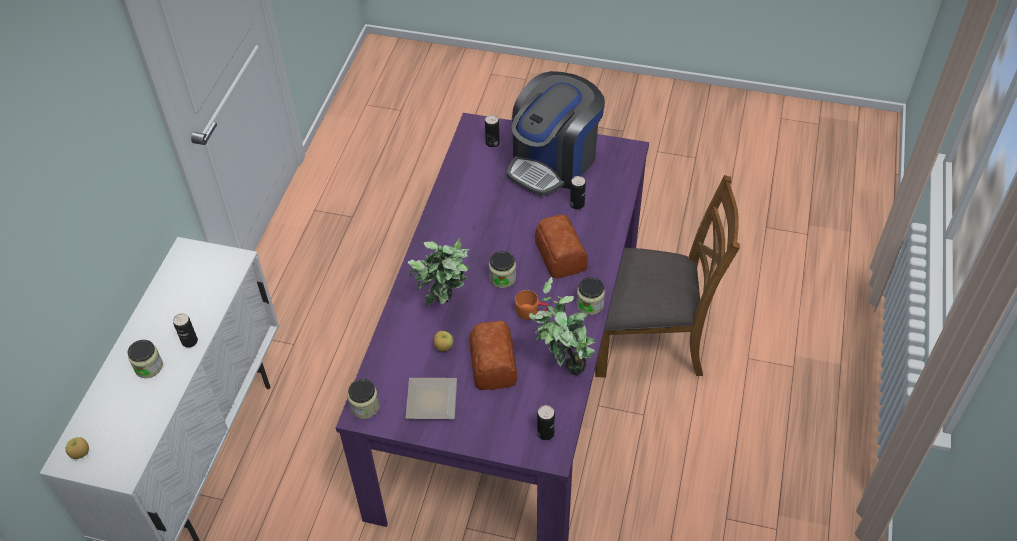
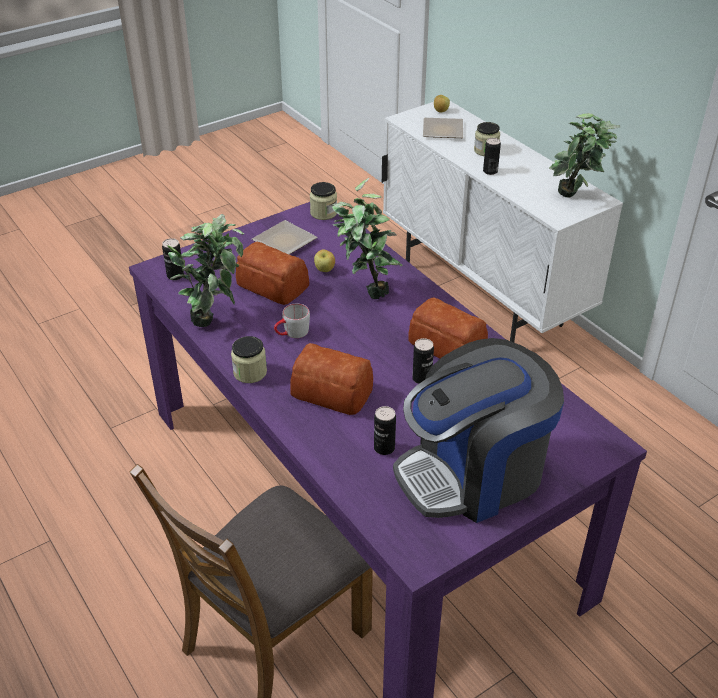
camera: 130 degrees right, 10 degrees down
(126, 424) = (444, 130): none -> plate
(195, 264) = (576, 199): none -> potted plant
(460, 230) = (447, 346): none -> bread
(492, 143) = (561, 442): can -> can (422, 378)
(502, 278) = (353, 339): jar -> none
(532, 312) = (292, 333): orange mug -> grey mug
(554, 162) = (473, 473): coffee machine -> coffee machine turned 105 degrees counterclockwise

